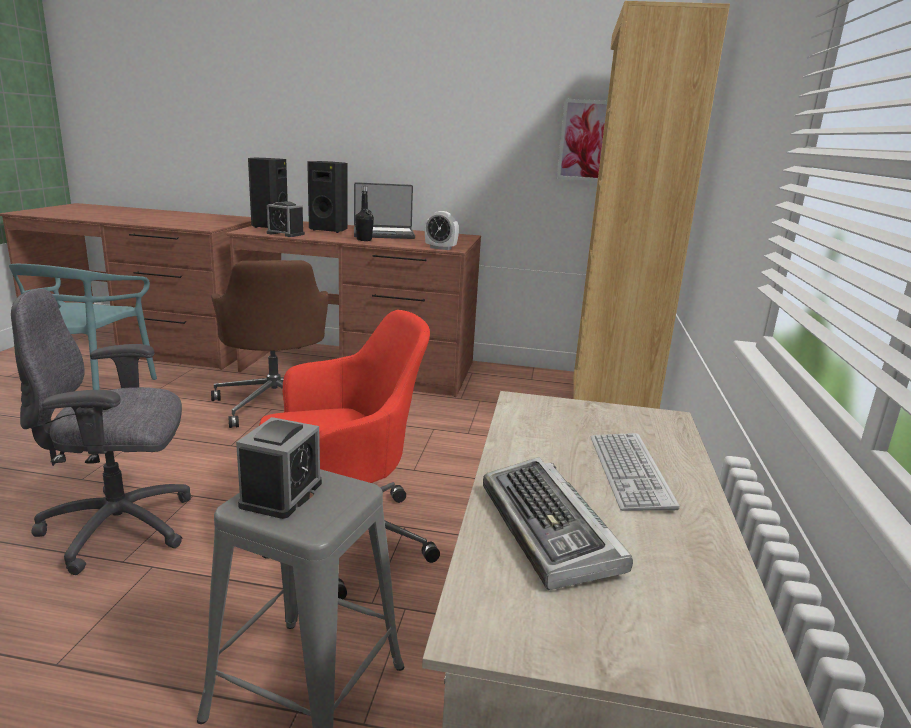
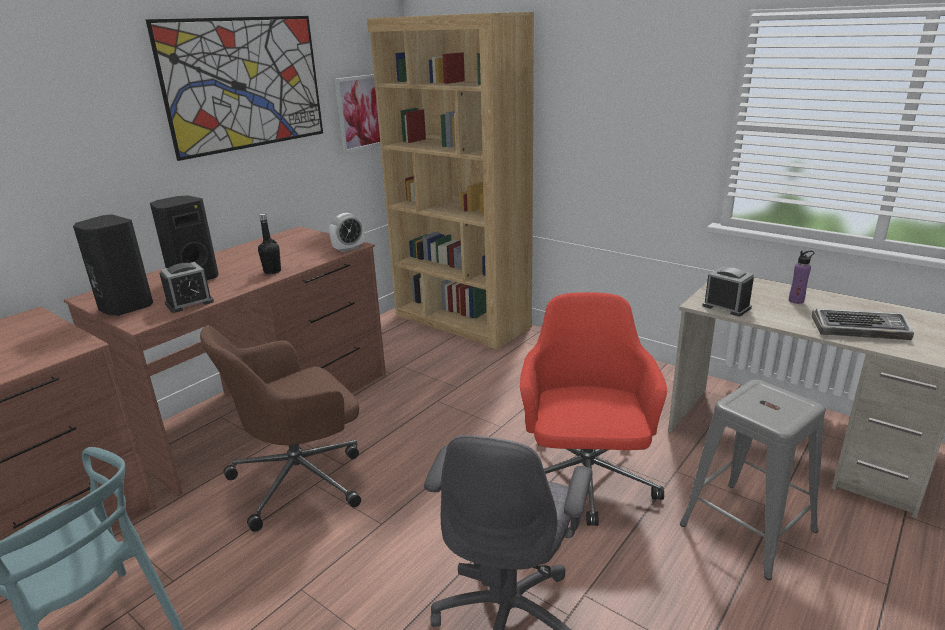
camera: 60 degrees left, 5 degrees up
(276, 402) = (301, 479): brown office chair -> brown office chair turned 135 degrees clockwise
(281, 494) = (765, 410): alarm clock -> alarm clock (726, 307)
(383, 234) = (250, 260): laptop -> none
(459, 89) = (245, 84): none -> picture
(629, 472) = (796, 301): keyboard -> purple bottle

